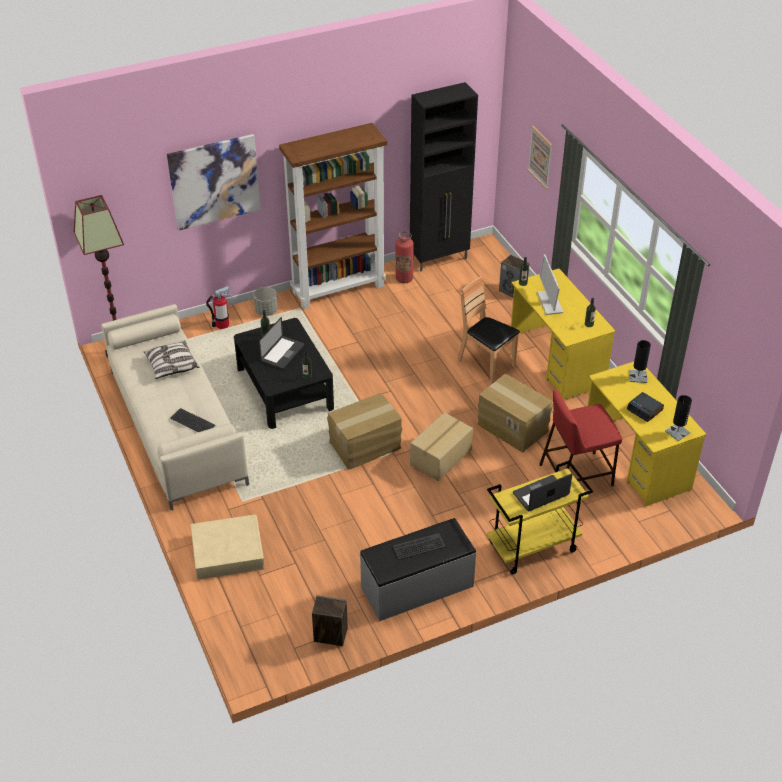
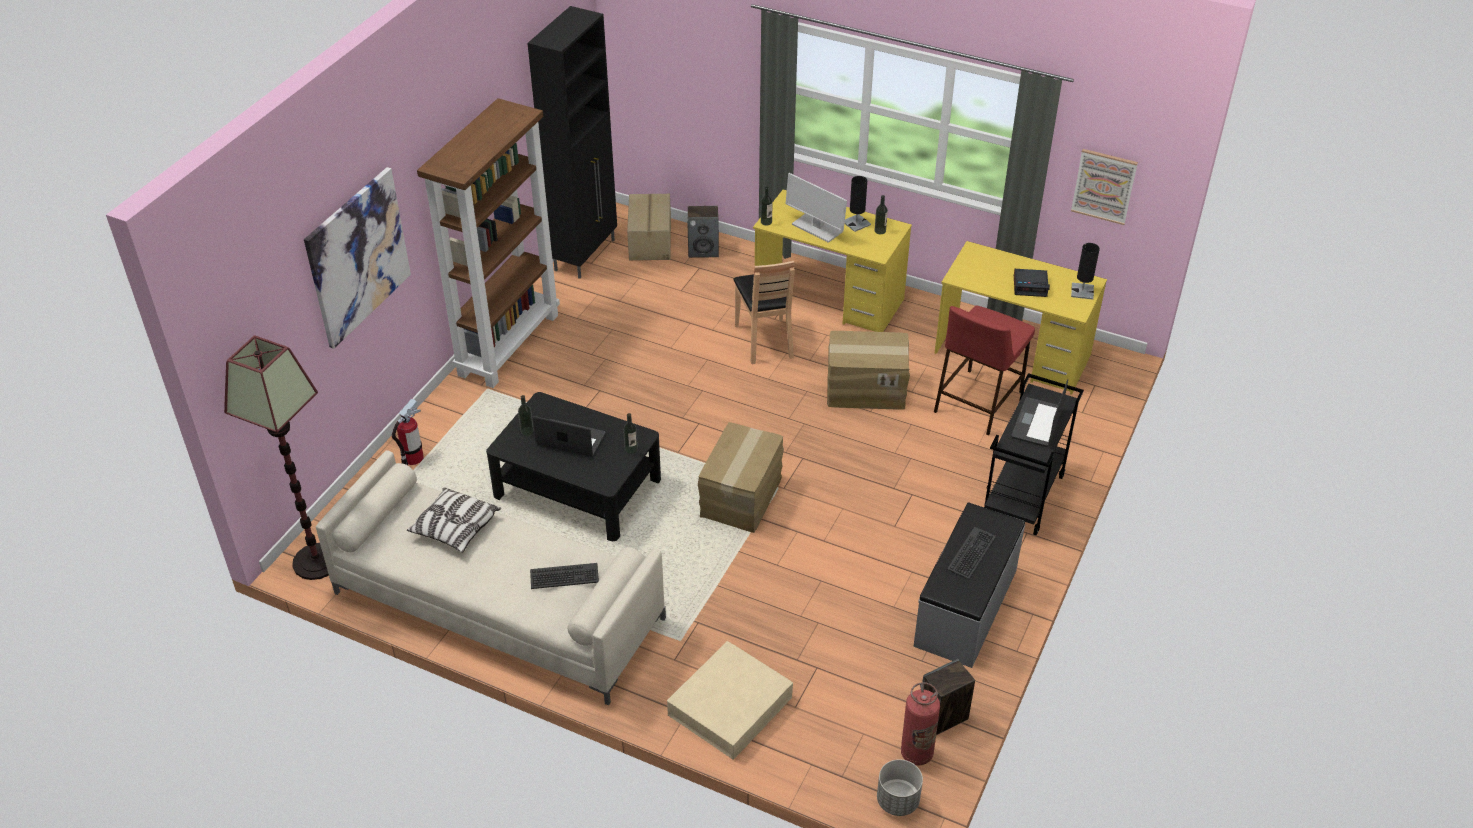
camera: 40 degrees left, 0 degrees up
(266, 311) = (450, 413): grey planter -> grey planter (897, 801)
(282, 353) = (571, 439): laptop -> laptop turned 60 degrees counterclockwise
(404, 279) = (571, 296): fire extinguisher -> fire extinguisher (916, 753)
(441, 457) = (833, 461): cardboard box -> cardboard box (651, 241)
(486, 364) = (765, 340): brown chair -> brown chair turned 105 degrees counterclockwise
(532, 548) = (1023, 497): yellow cart -> black cart
(540, 157) = (699, 65): picture -> picture (1104, 186)
(638, 376) = (985, 258): black table lamp -> black table lamp (856, 223)

